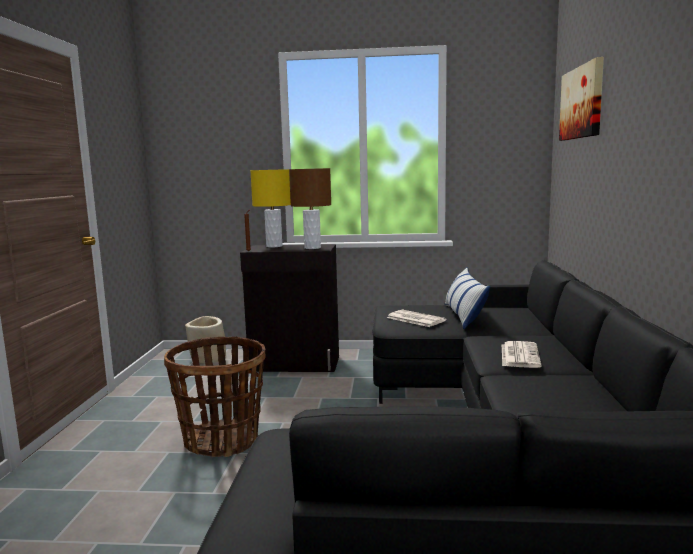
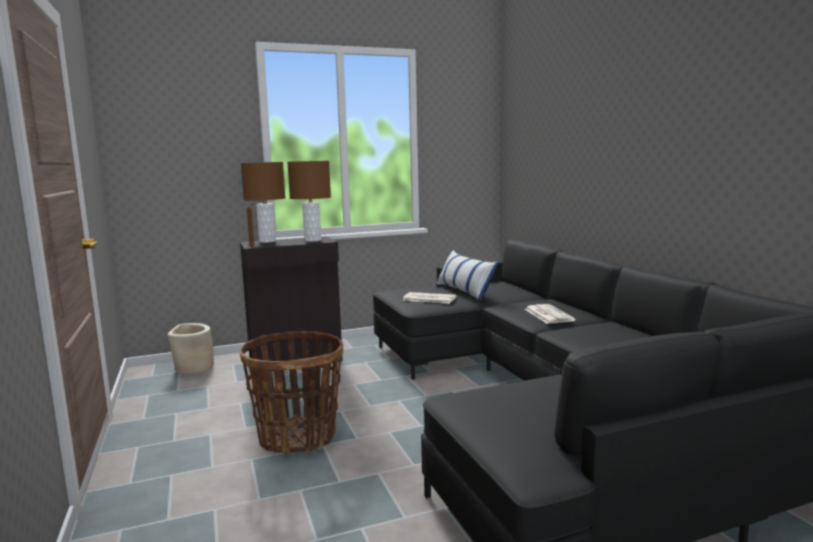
camera: 25 degrees left, 0 degrees up
(274, 246) = (267, 241): yellow table lamp -> brown table lamp
(582, 102) = (544, 107): picture -> none

